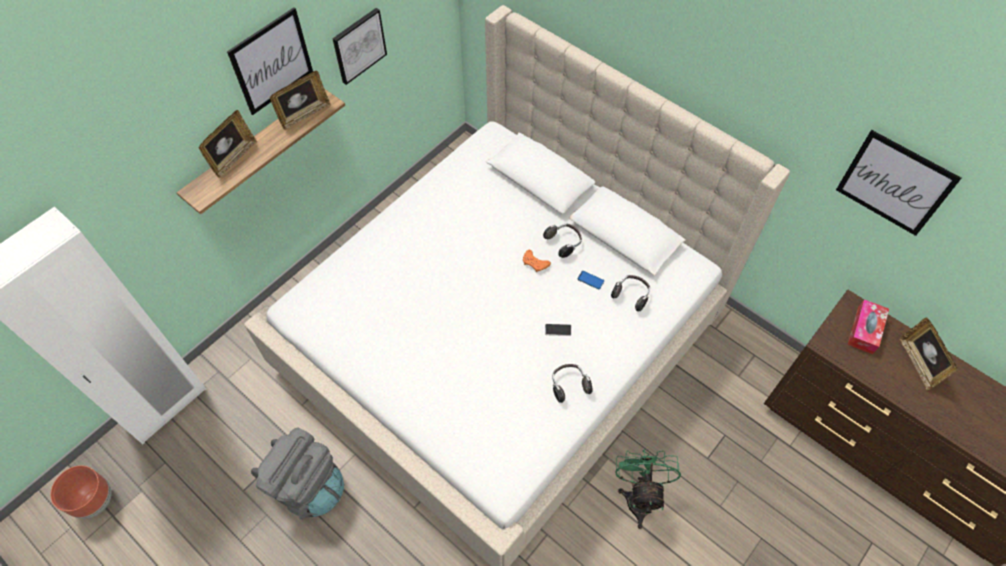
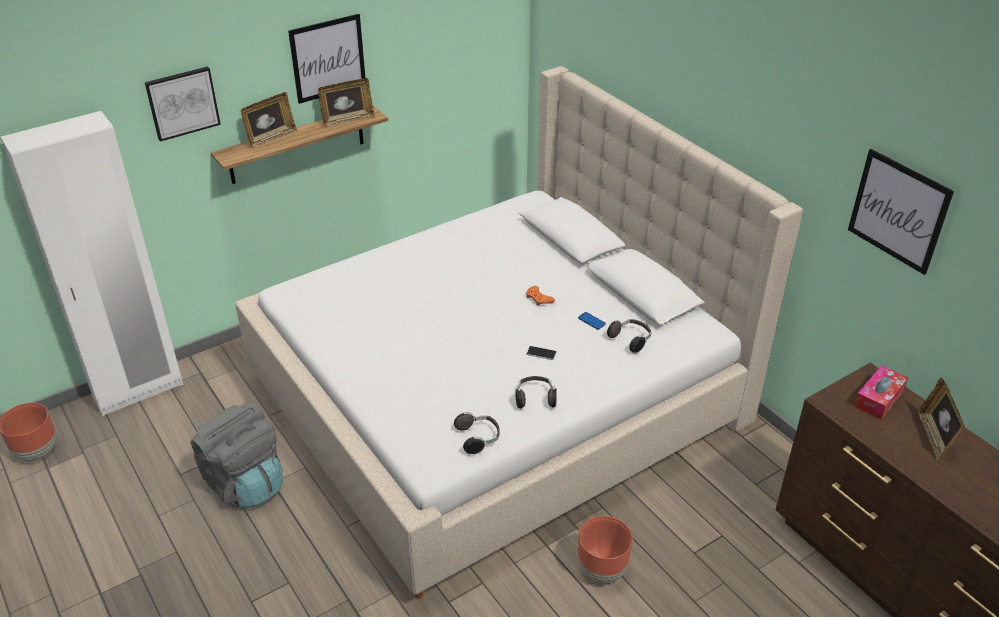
camera: 15 degrees right, 20 degrees down
(359, 45) = (417, 78): picture -> picture (182, 103)
(564, 243) = (575, 288): headphones -> headphones (478, 439)
(639, 496) = (601, 570): green fan -> brown planter

